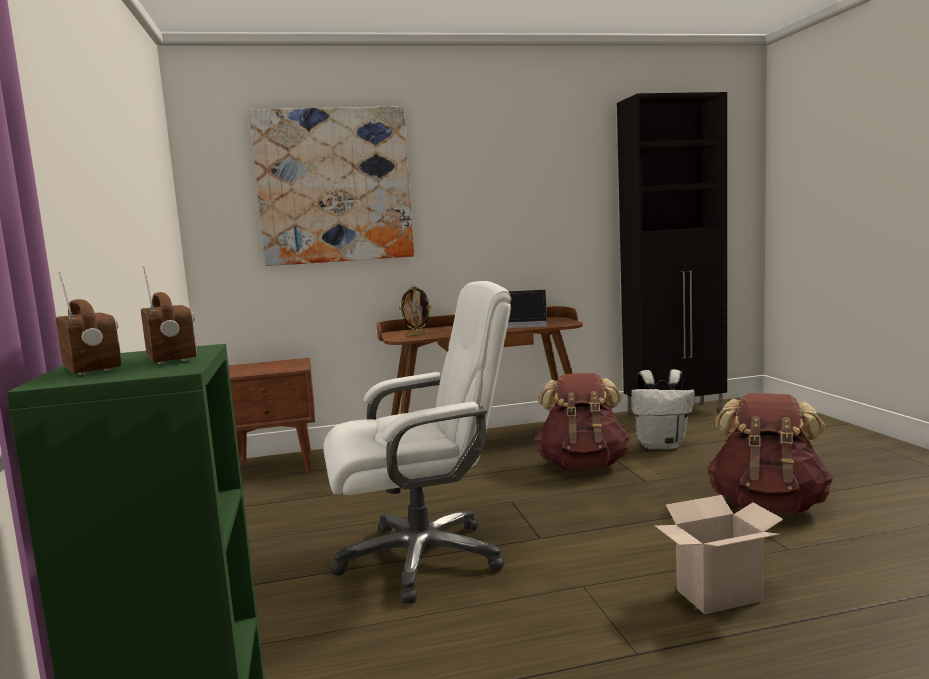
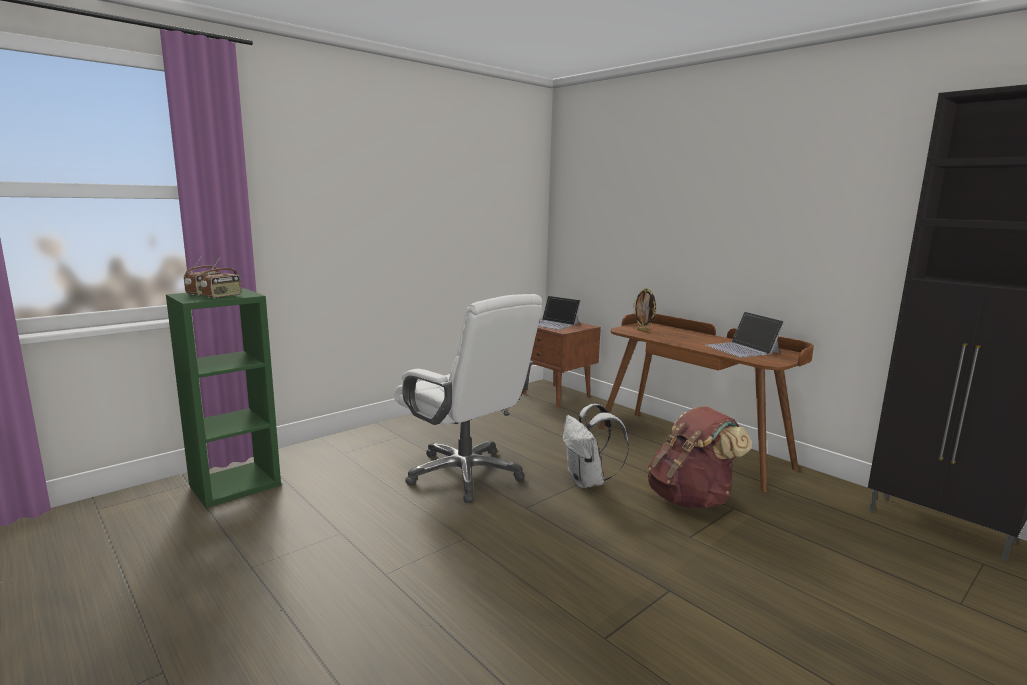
camera: 60 degrees right, 5 degrees up
(258, 368) = (554, 324): none -> laptop
(334, 186) = (637, 193): picture -> none
(661, 445) = (805, 532): white backpack -> white backpack (588, 482)
(718, 597) = (483, 602): cardboard box -> none
(768, 506) = (704, 619): brown backpack -> none

